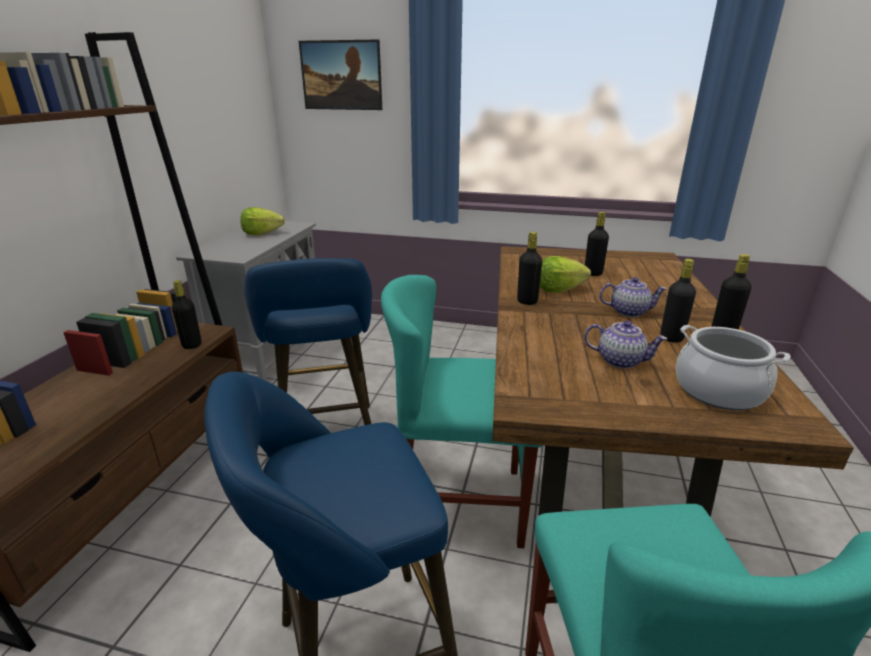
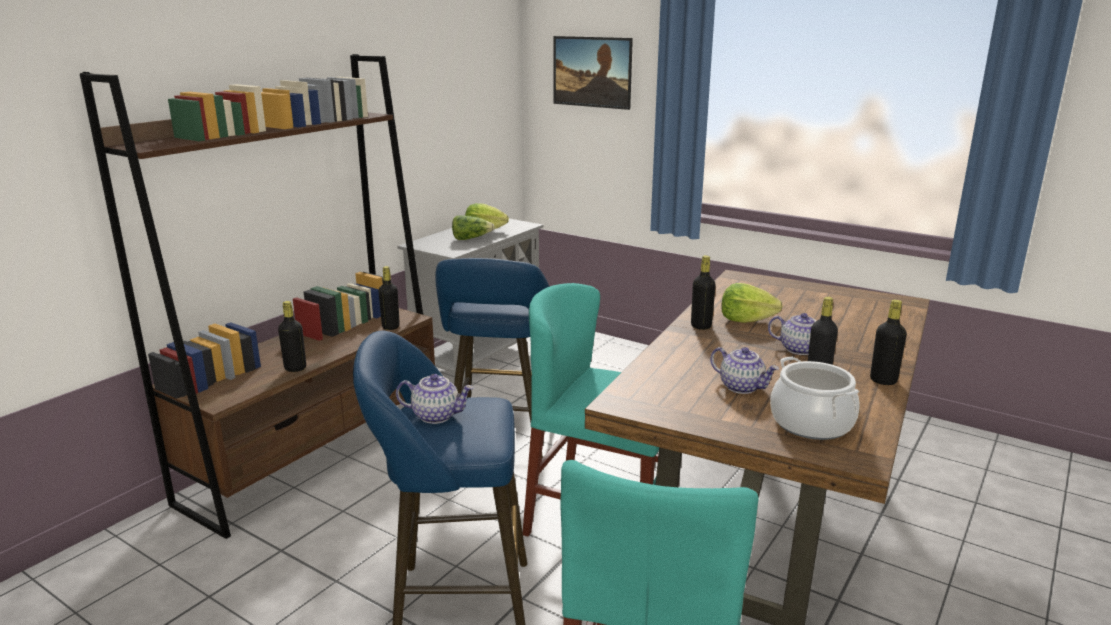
camera: 20 degrees right, 5 degrees down
(252, 242) = (471, 238): none -> lettuce
(323, 471) = (436, 415): none -> teapot
(593, 273) = (802, 309): black bottle -> black bottle (295, 368)

